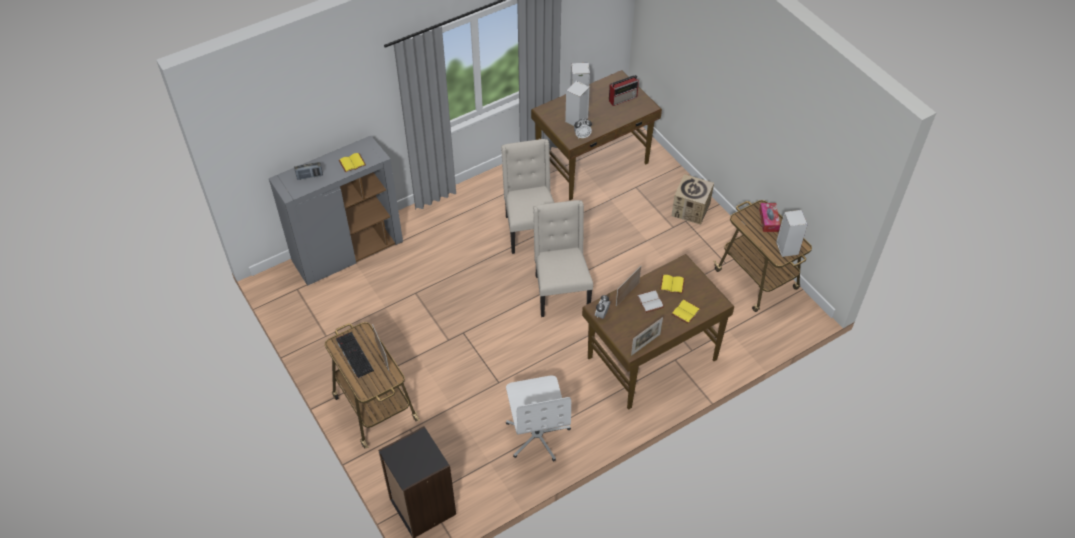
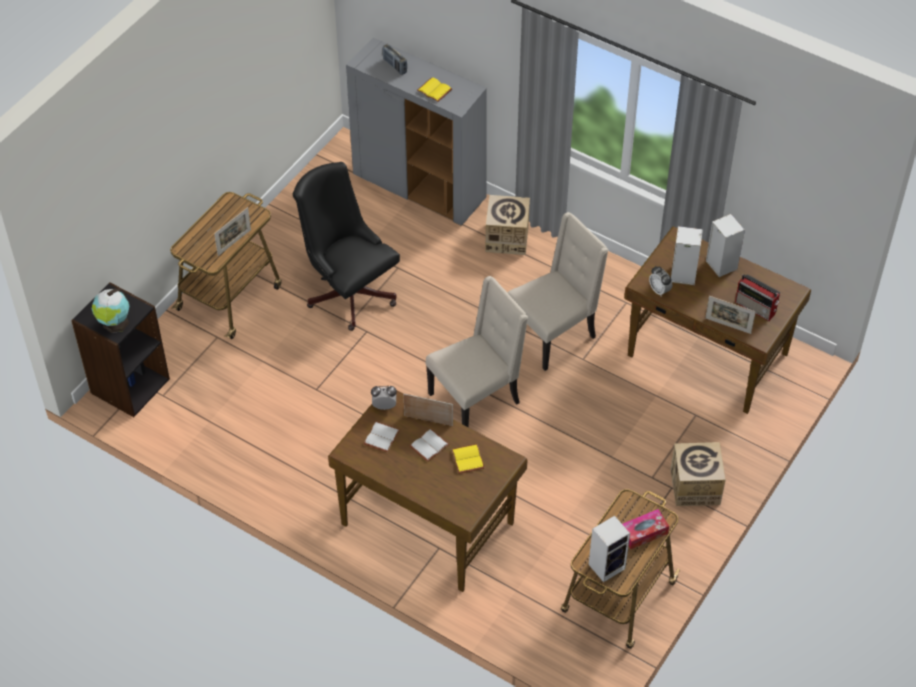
camera: 65 degrees right, 0 degrees up
(353, 354) = (224, 220): keyboard -> none
(418, 330) = (348, 291): none -> black office chair
(426, 460) = (114, 323): none -> globe
(430, 222) = (507, 238): none -> cardboard box
(537, 434) = (265, 450): white office chair -> none
(628, 326) = (381, 436): none -> white book
(645, 344) = (363, 462): picture frame -> picture frame (728, 325)
(686, 312) = (432, 486): yellow book -> none

